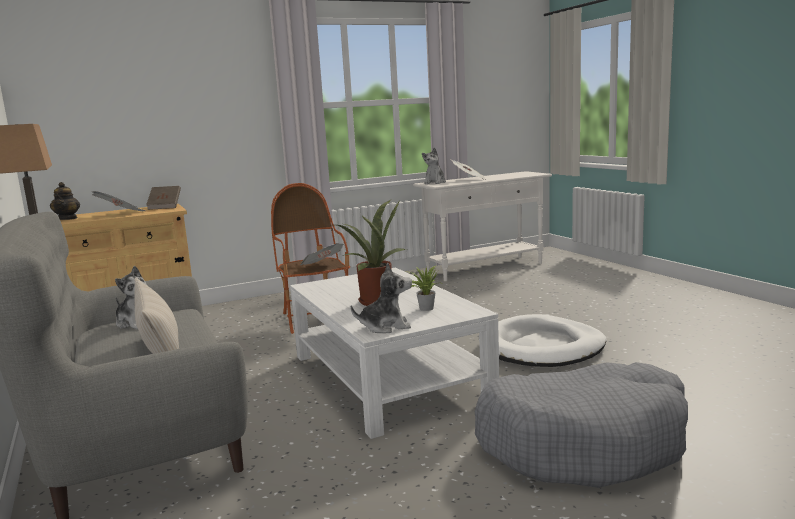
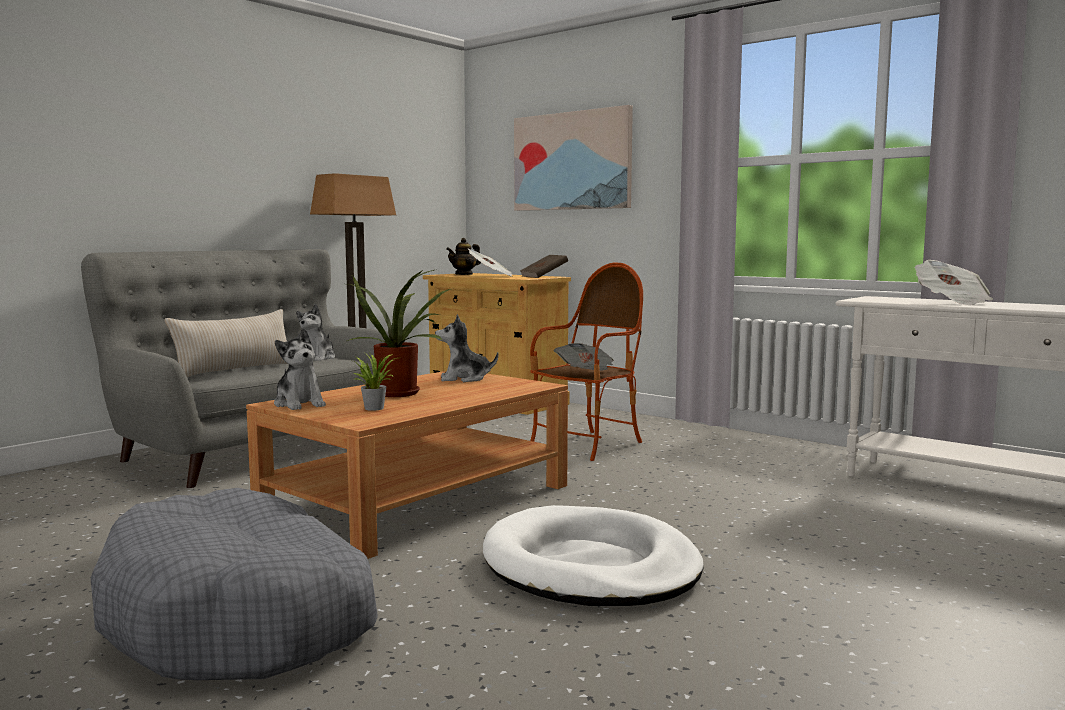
camera: 65 degrees right, 5 degrees down
(159, 103) = (572, 161): none -> picture
(386, 377) = (419, 500): white coffee table -> brown coffee table
(435, 182) = (885, 298): plush toy -> plush toy (464, 379)

